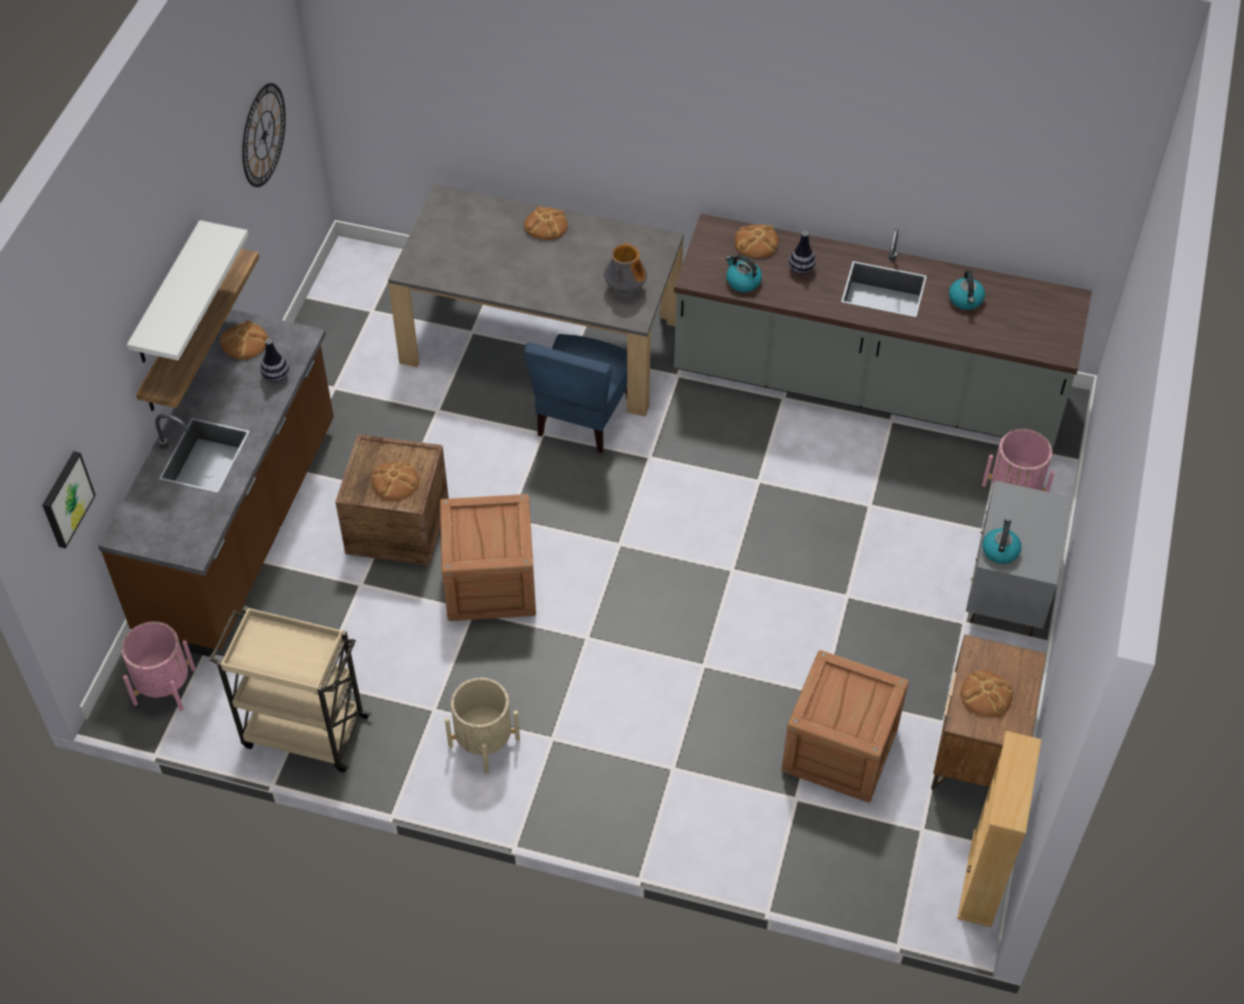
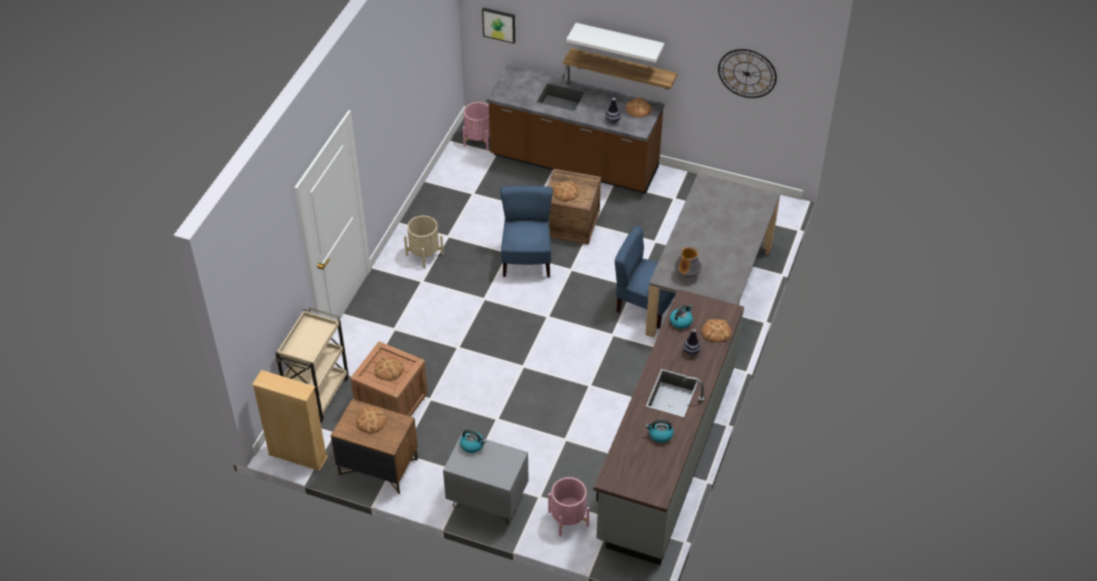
camera: 95 degrees right, 5 degrees down
(303, 731) = (444, 188): beige cart -> beige cart (318, 393)
(490, 583) = (526, 260): crate -> blue chair
(546, 225) = (743, 241): bread -> bread (389, 369)

